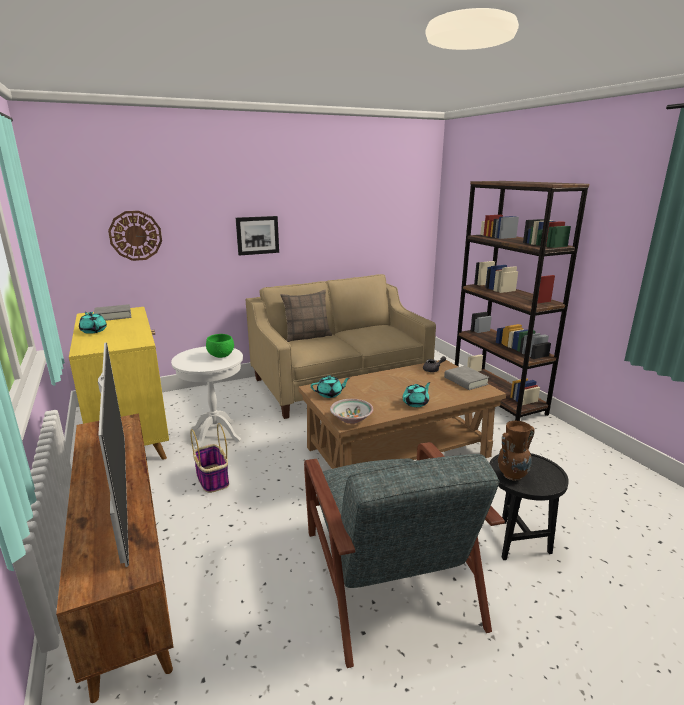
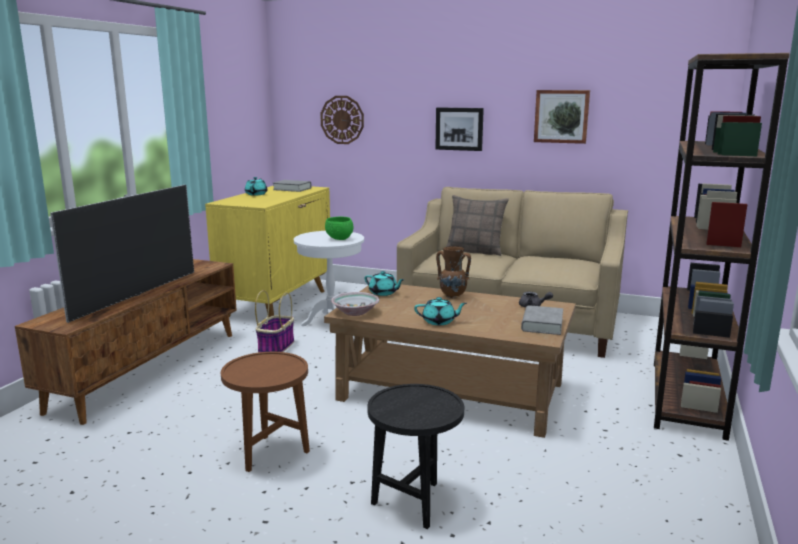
camera: 45 degrees right, 5 degrees down
(336, 219) = (561, 116): none -> picture
(387, 573) = (270, 455): grey armchair -> brown side table
(511, 475) = (392, 399): brown vase -> brown vase (452, 296)

